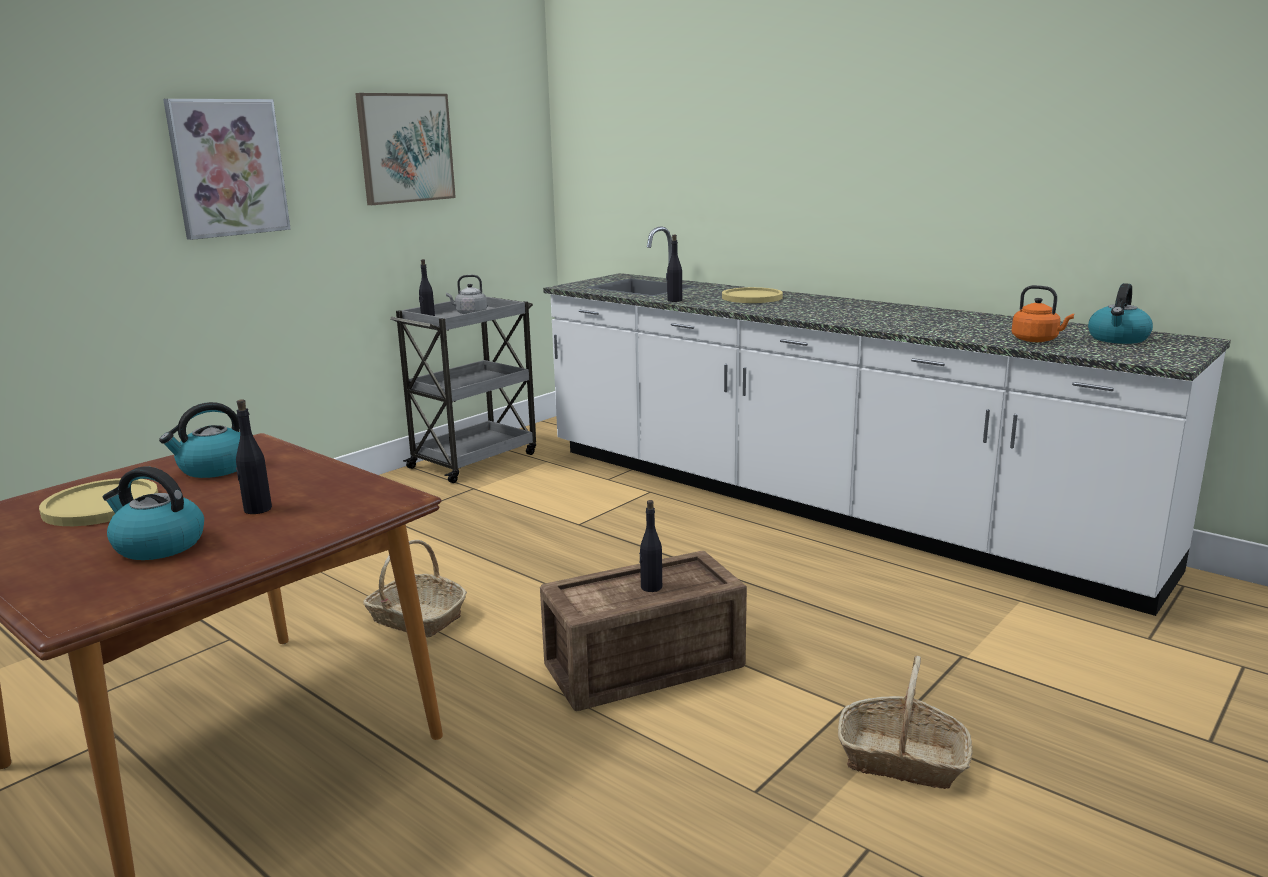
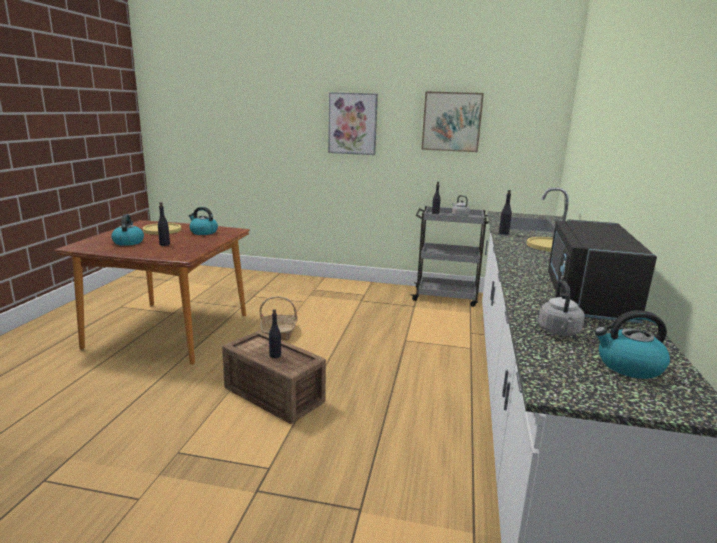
camera: 60 degrees right, 0 degrees up
(902, 759) = (223, 499): basket -> none
(945, 319) = (586, 298): none -> black microwave
(1037, 340) = (559, 332): orange kettle -> grey kettle

